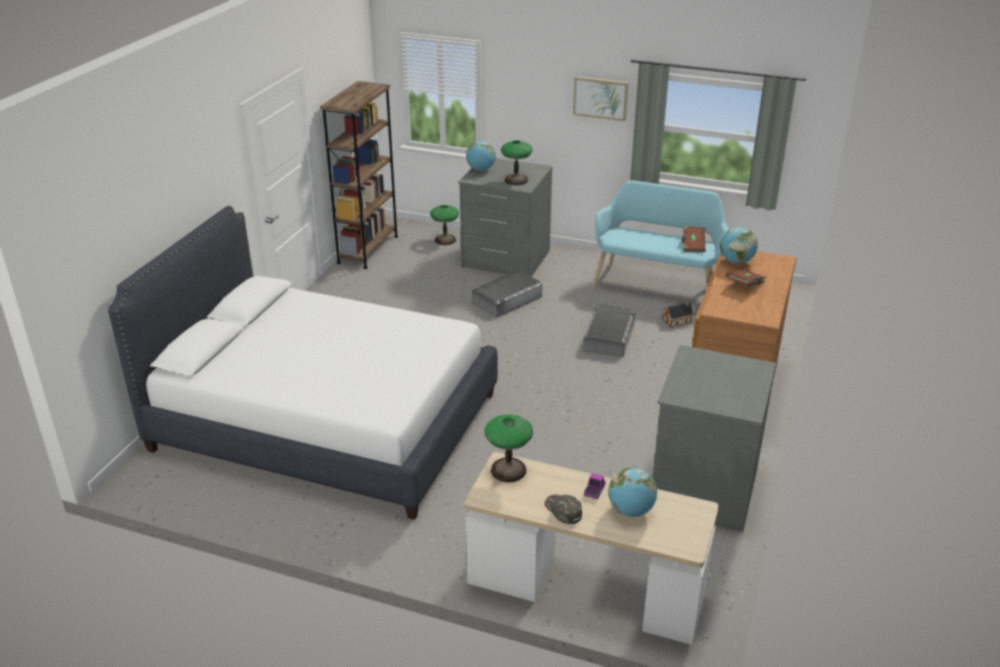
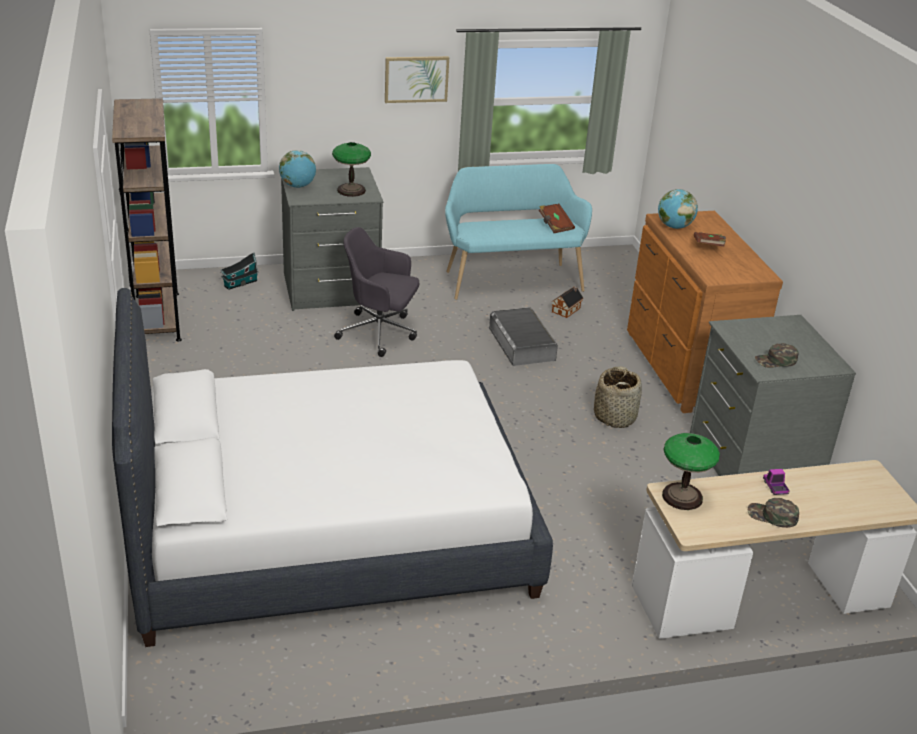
camera: 35 degrees left, 0 degrees up
(445, 240) = (239, 284): table lamp -> toy house
(507, 299) = (380, 333): grey storage box -> grey office chair
(623, 414) = (615, 416): none -> basket
(631, 510) = (823, 493): globe -> none
(697, 391) = (776, 361): none -> green cap

